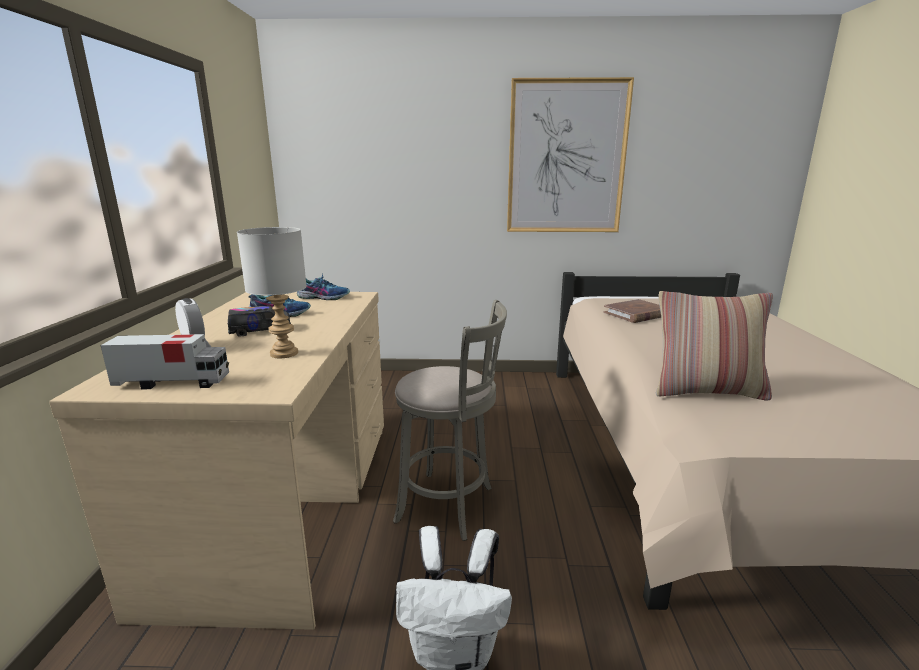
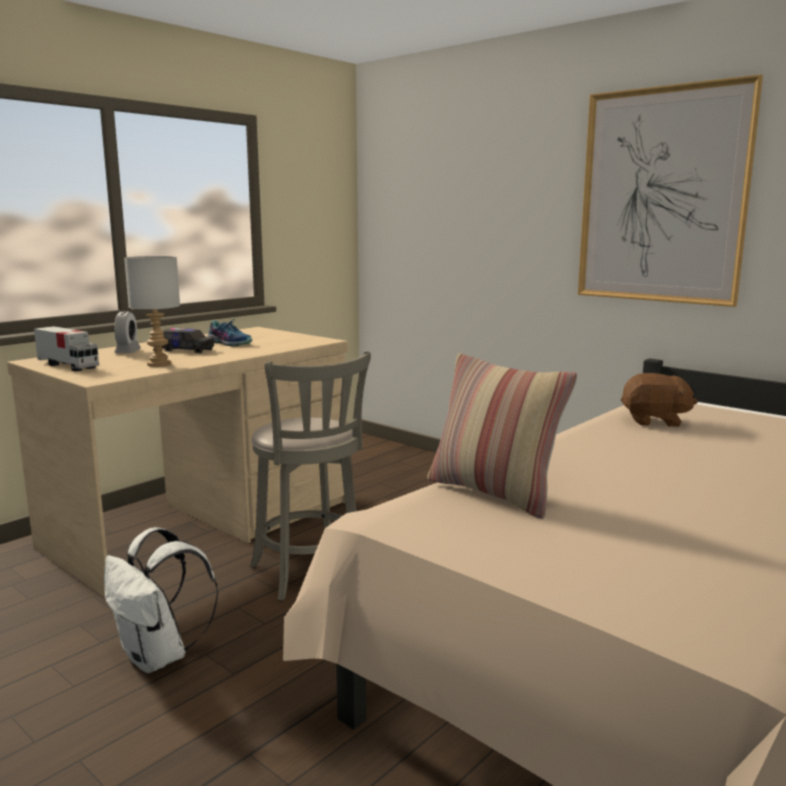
camera: 40 degrees right, 5 degrees down
(323, 297) = (293, 338): shoe -> none
(636, 314) = (655, 421): brown book -> brown plush toy

